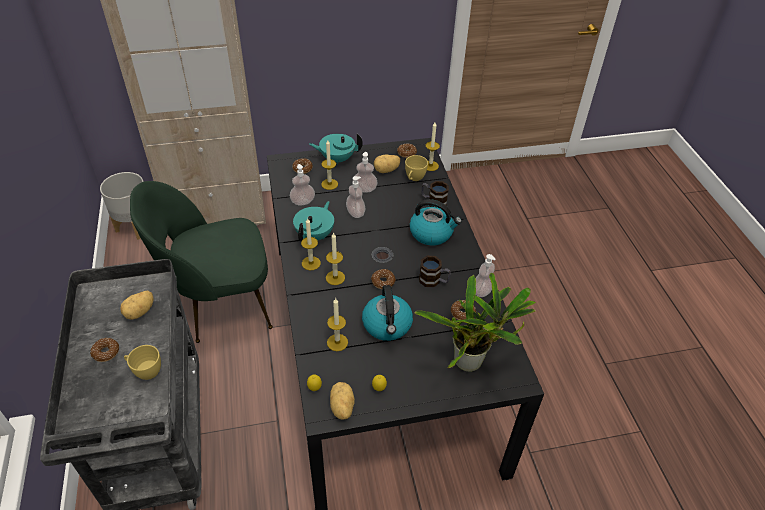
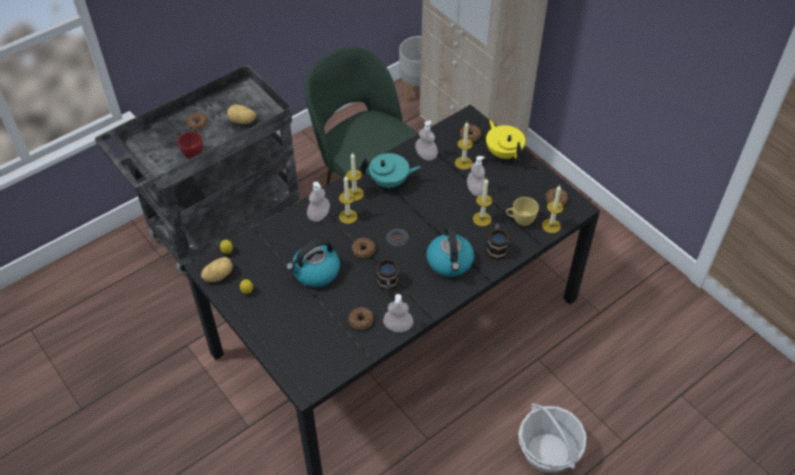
camera: 65 degrees right, 5 degrees up
(145, 371) = (193, 152): yellow cup -> red cup
(337, 159) = (503, 152): turquoise teapot -> yellow teapot
(337, 342) = (279, 247): candle -> candle (482, 219)
(355, 213) = (438, 197): soap dispenser -> soap dispenser (319, 215)
(386, 170) = (516, 195): potato -> none
(472, 362) = (308, 346): potted plant -> none
(542, 306) = (548, 453): none -> basket

